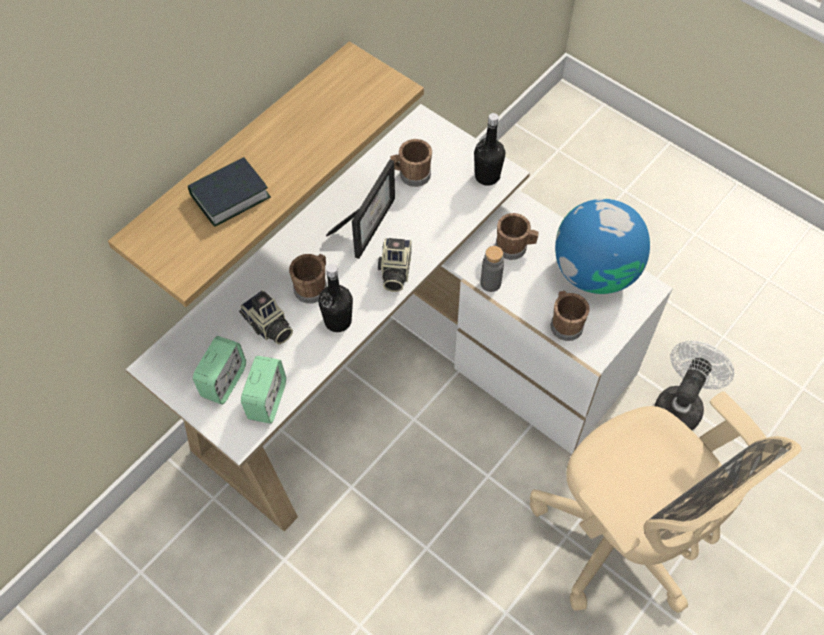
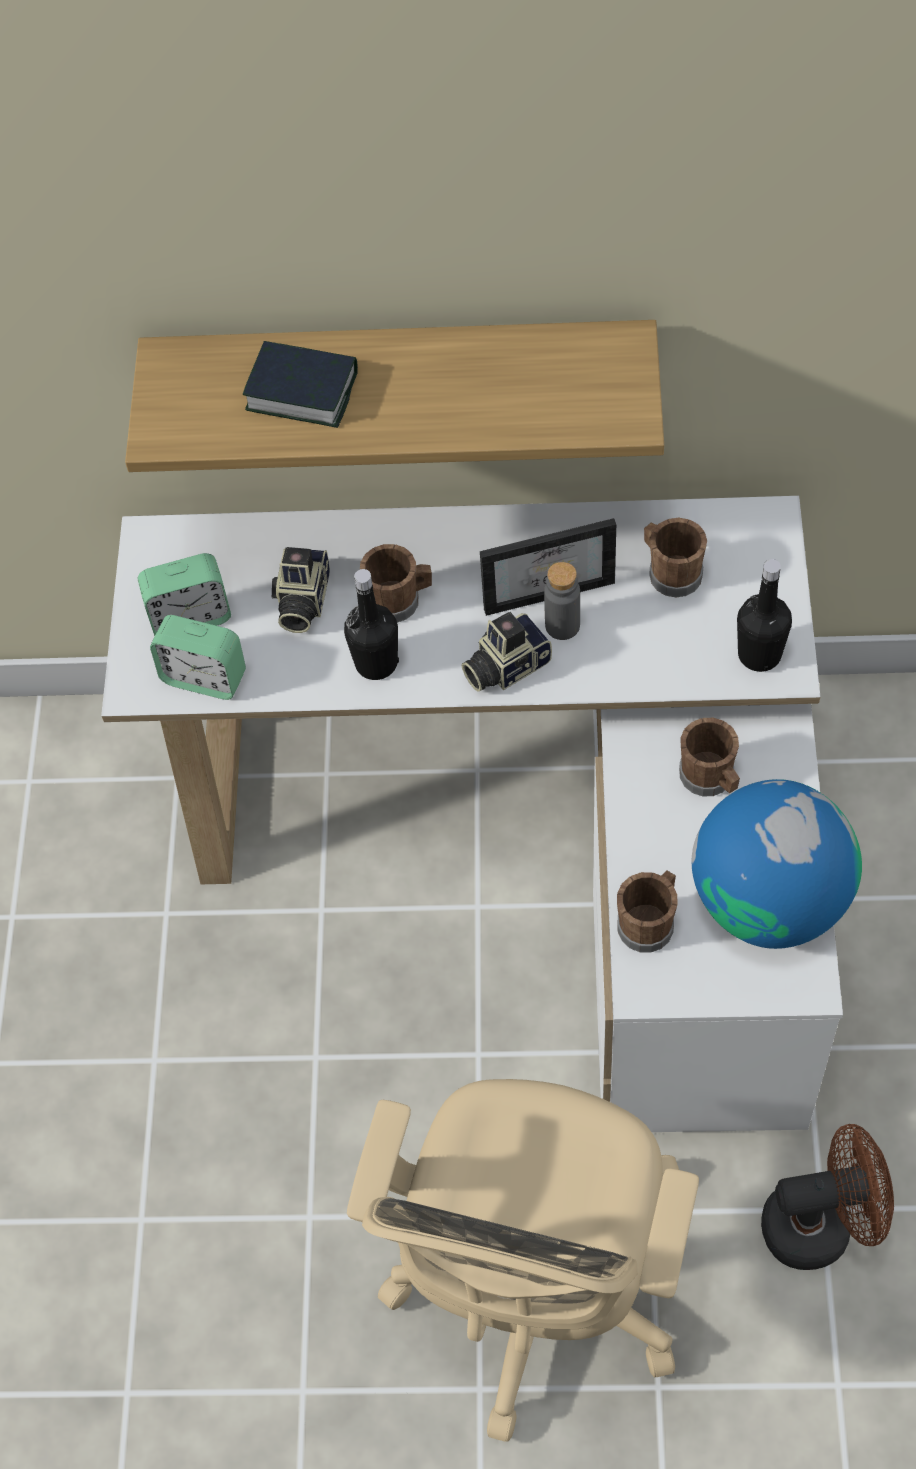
camera: 55 degrees right, 0 degrees up
(267, 400) = (204, 677): alarm clock -> alarm clock turned 45 degrees clockwise
(490, 283) = (625, 791): grey bottle -> grey bottle (562, 625)
(681, 404) = (820, 1224): white fan -> brown fan

